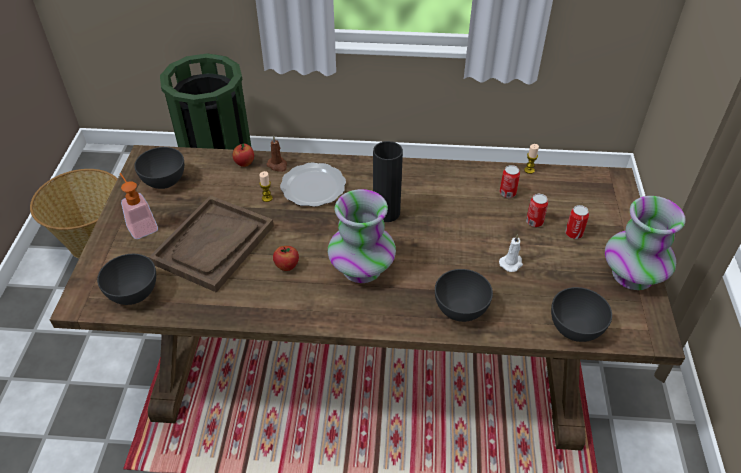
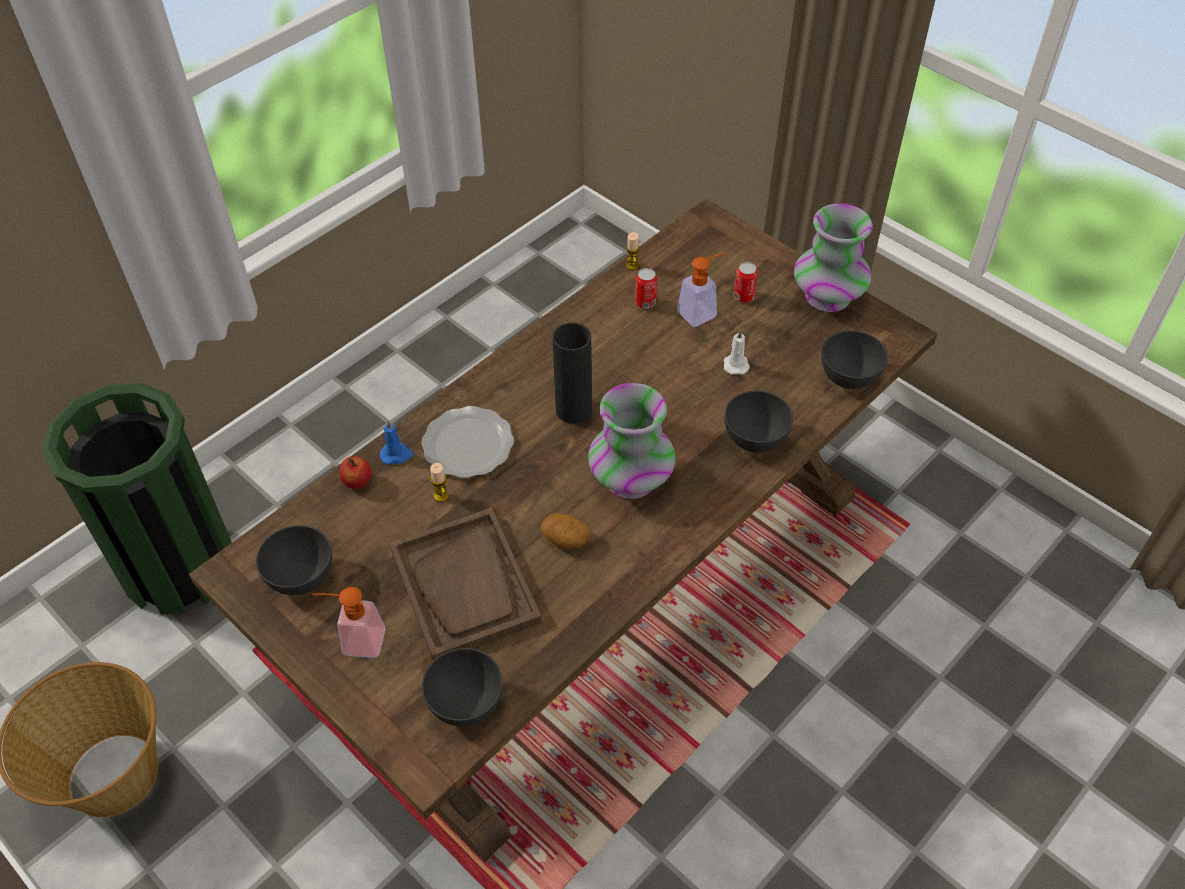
camera: 50 degrees left, 5 degrees up
(277, 165) = (397, 454): brown candle -> blue candle
(287, 266) = (565, 539): apple -> potato
(534, 222) = (702, 312): can -> soap dispenser

